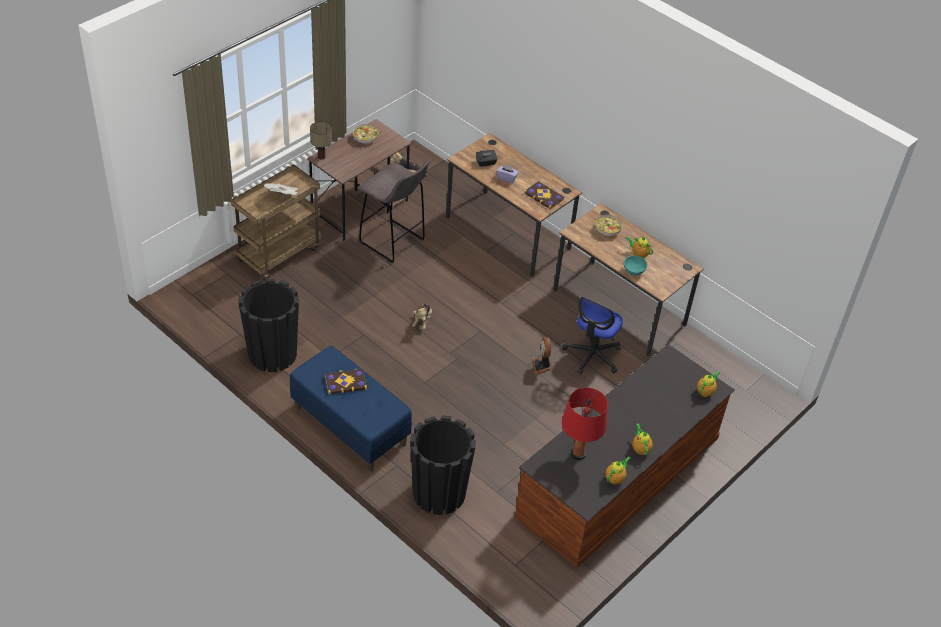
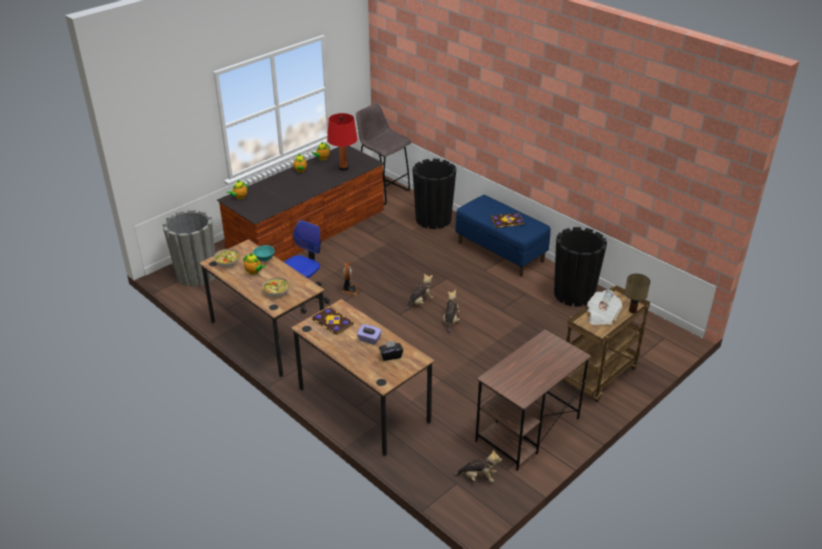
camera: 175 degrees left, 10 degrees down
(321, 157) = (575, 356): table lamp -> table lamp (632, 310)
(365, 138) = (531, 381): bowl -> bowl (227, 262)
(393, 242) = (485, 392): grey stool -> grey stool (383, 191)
(457, 346) = (420, 302): none -> plush toy
(733, 393) = (196, 275): none -> grey planter

